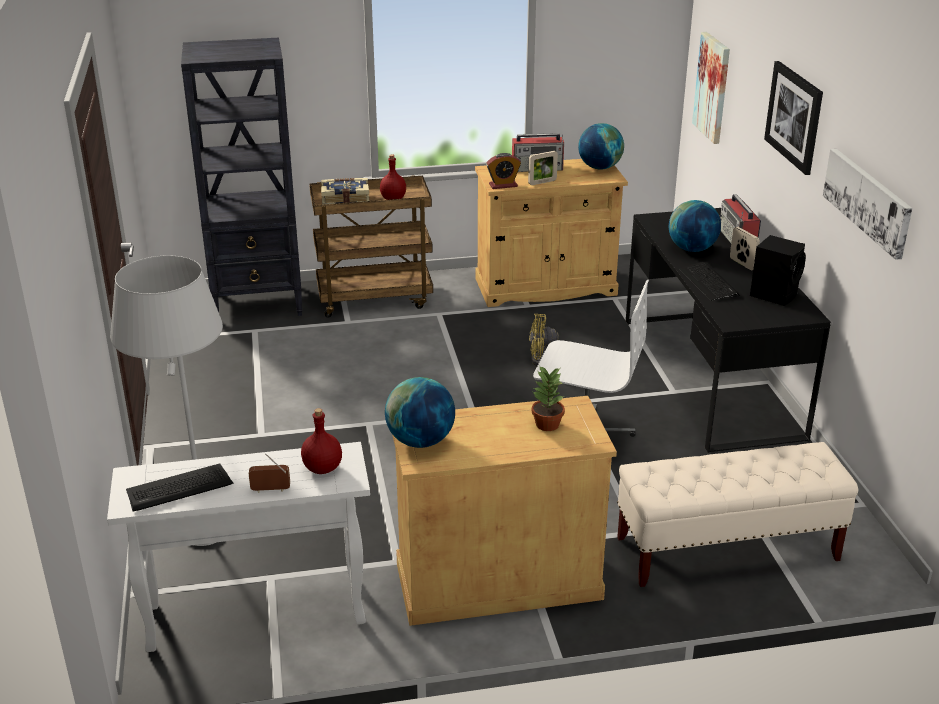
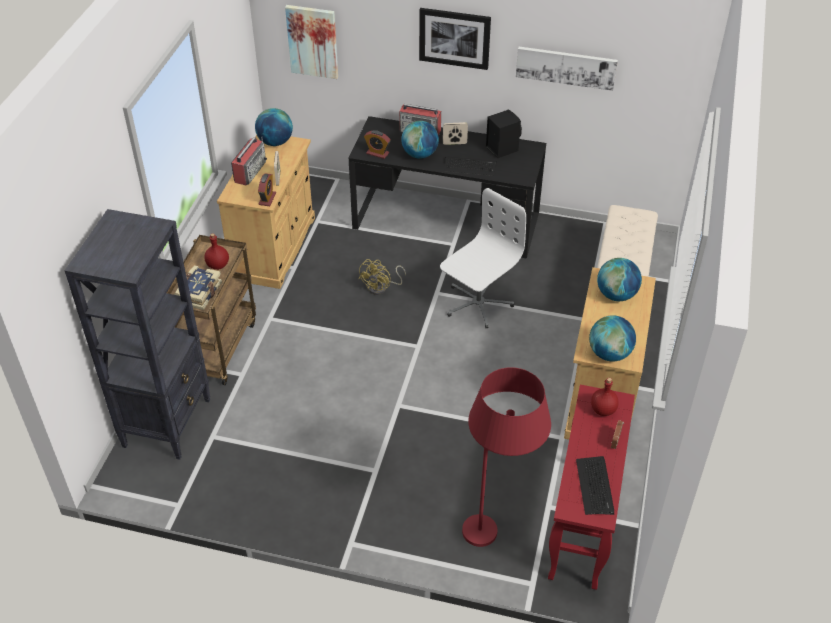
camera: 65 degrees left, 15 degrees up
(199, 548) = (498, 538): white floor lamp -> red floor lamp
(254, 615) = (583, 524): white console table -> red console table
(546, 424) = (616, 295): potted plant -> globe
(662, 227) = (377, 153): none -> alarm clock

